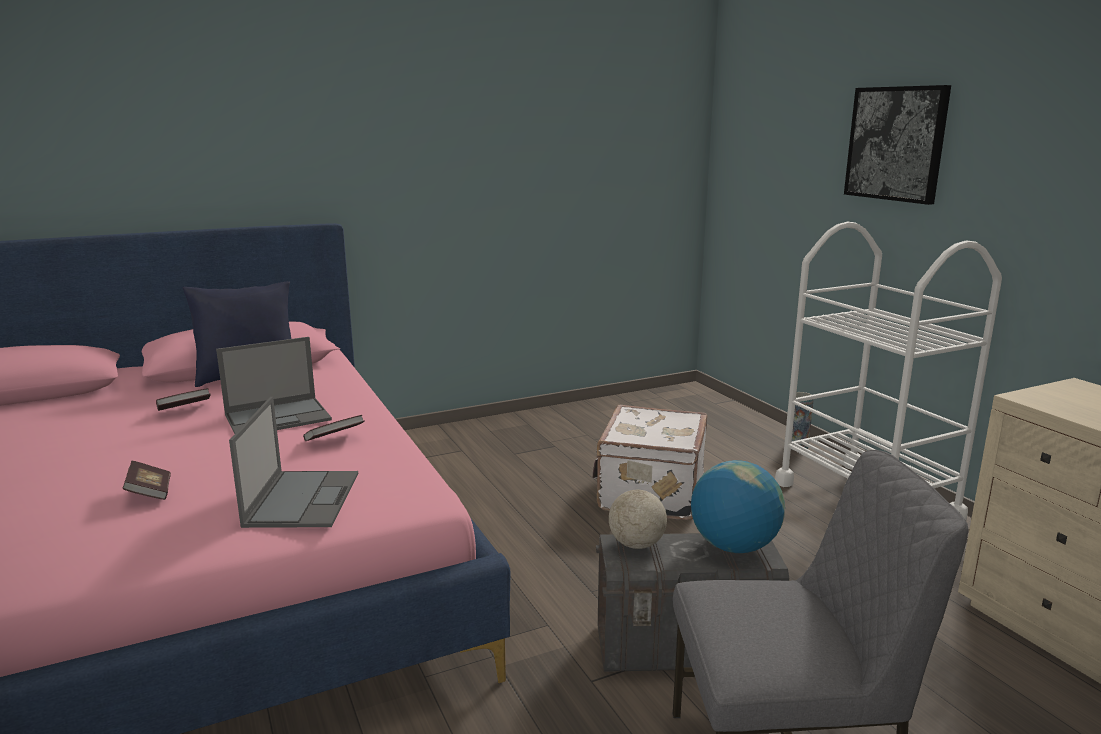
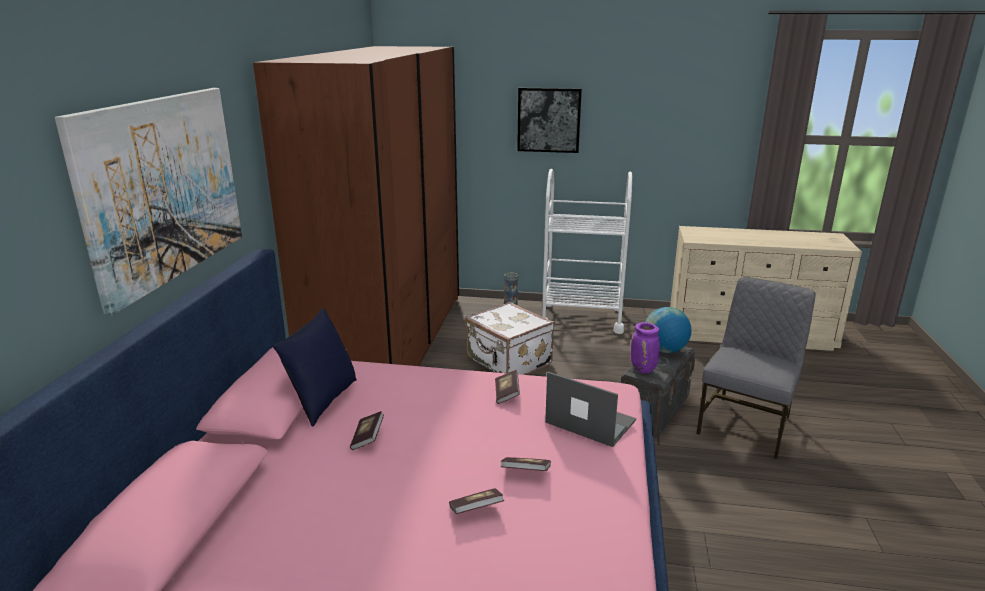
camera: 55 degrees left, 5 degrees up
(50, 485) = (476, 510): none -> book
(187, 124) = (163, 189): none -> picture
(279, 417) = (439, 404): laptop -> none
(579, 423) = (391, 345): none -> brown wardrobe
(637, 545) = (643, 370): globe -> purple vase

